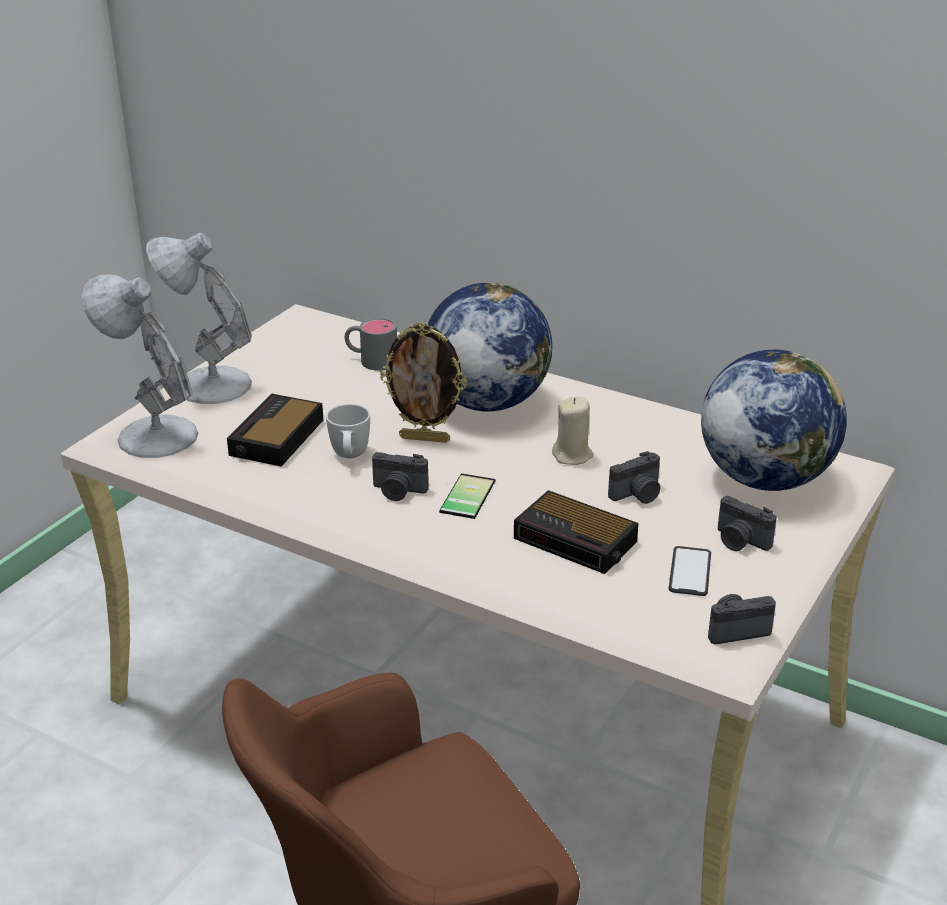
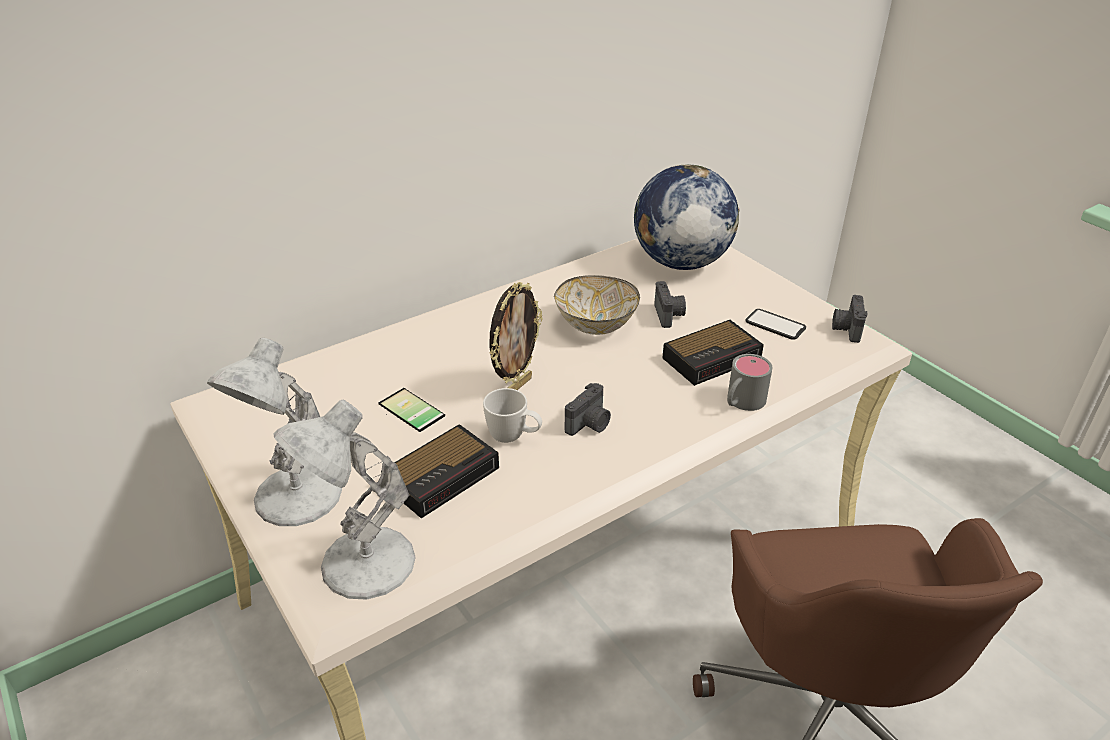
camera: 65 degrees left, 5 degrees up
(275, 438) = (444, 475): alarm clock -> alarm clock turned 90 degrees counterclockwise
(371, 360) = (352, 380): grey mug -> grey mug (741, 403)
(464, 496) = (619, 392): phone -> phone (408, 412)
(486, 402) = (484, 340): globe -> none
(572, 455) = (597, 325): beige candle -> bowl
(740, 541) = (749, 295): camera -> none

